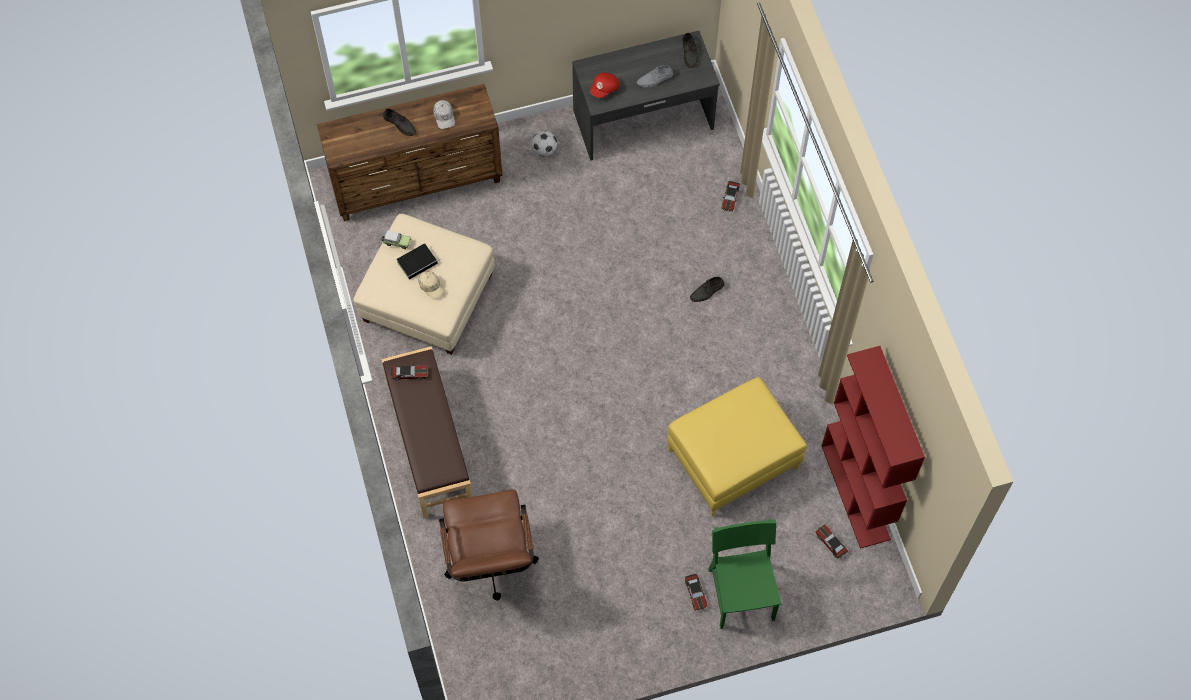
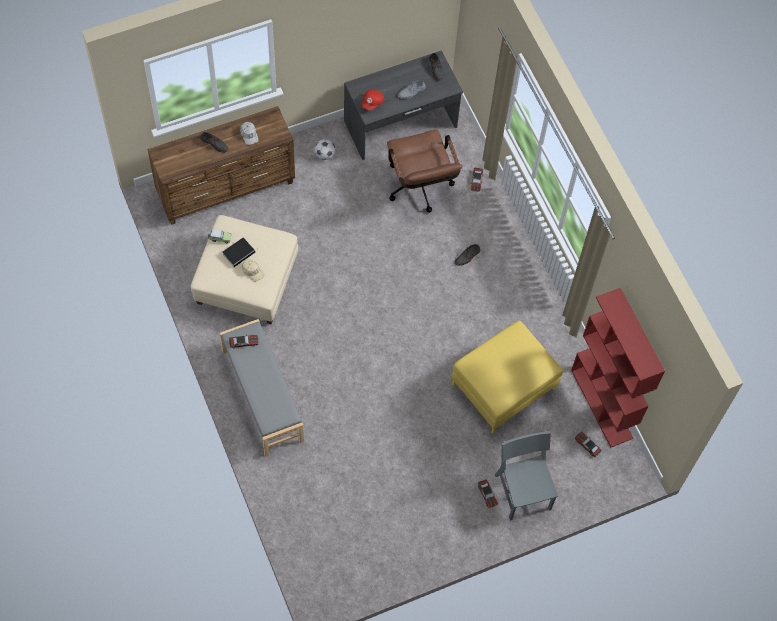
camera: 10 degrees left, 0 degrees up
(429, 443) = (262, 396): brown bench -> grey bench
(490, 564) = (323, 487): brown office chair -> brown office chair (420, 189)
(741, 594) = (523, 492): green chair -> grey chair

